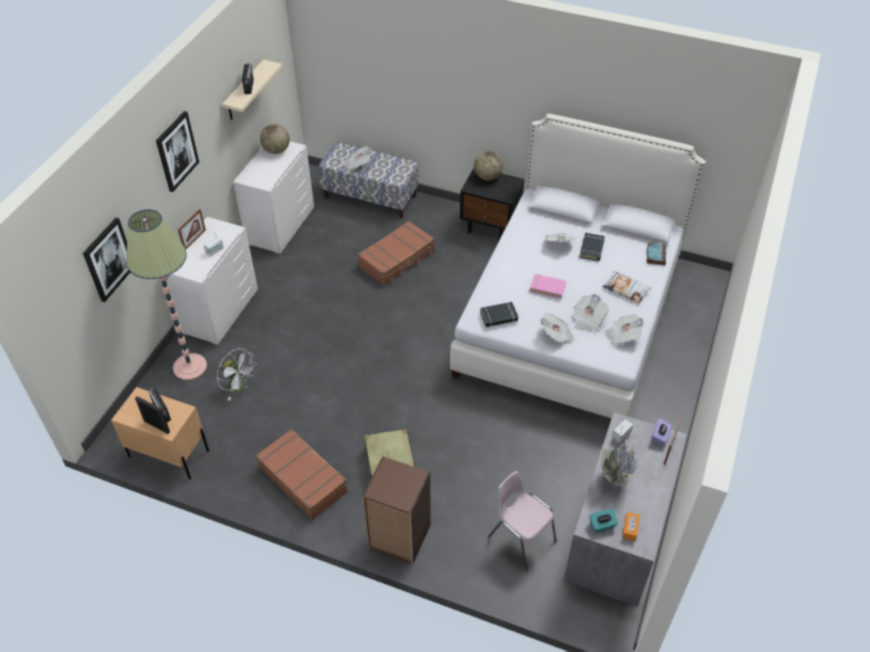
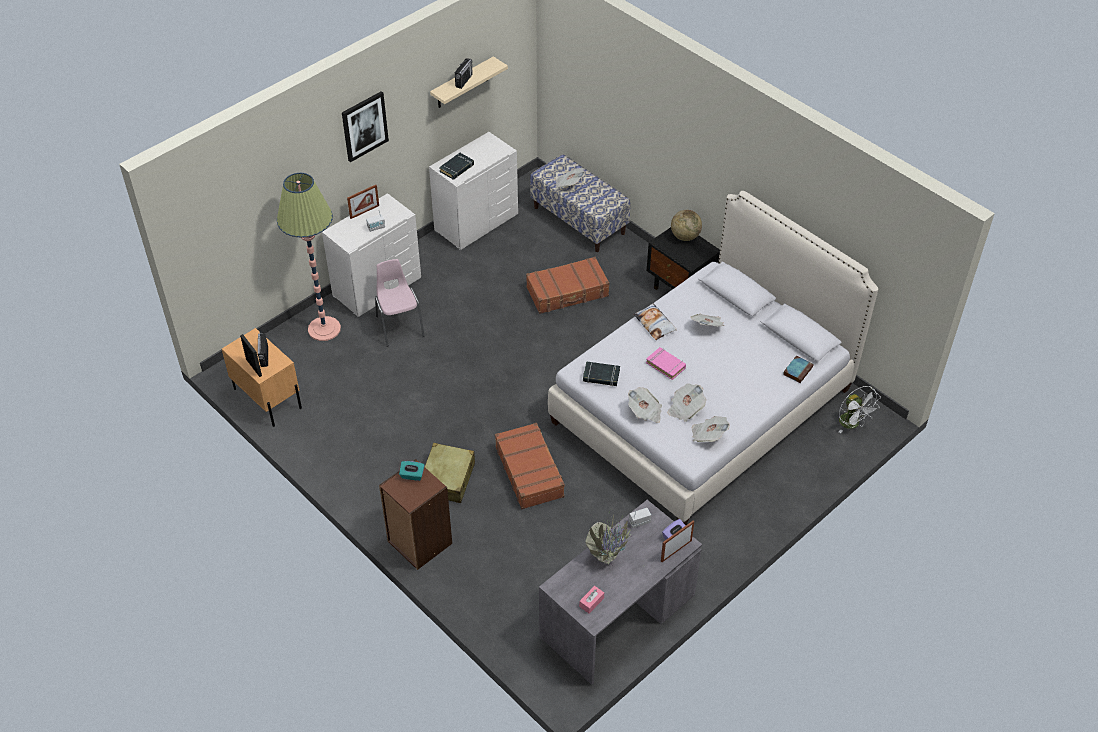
camera: 25 degrees right, 0 degrees up
(108, 259) = (265, 207): picture -> none
(239, 387) = (356, 363): white fan -> white fan (852, 424)
(276, 150) = (486, 147): globe -> none
(303, 479) = (366, 462): brown suitcase -> brown suitcase (530, 471)
(521, 538) = (524, 587): pink chair -> pink chair (399, 326)
(592, 249) = (737, 342): black book -> black book (457, 168)
(602, 525) = (569, 589): turquoise tissue box -> turquoise tissue box (412, 475)
(626, 289) = (743, 393): pillow -> pillow (655, 324)
(630, 529) = (591, 602): orange tissue box -> pink tissue box

